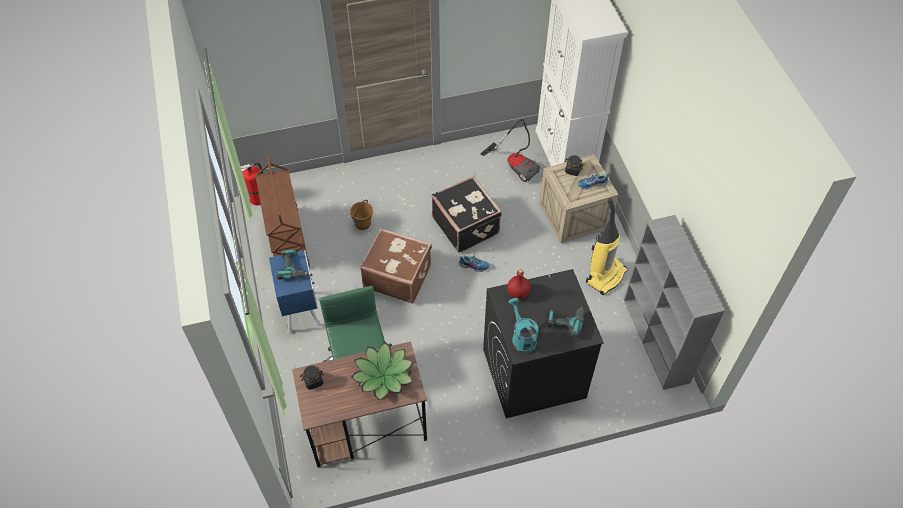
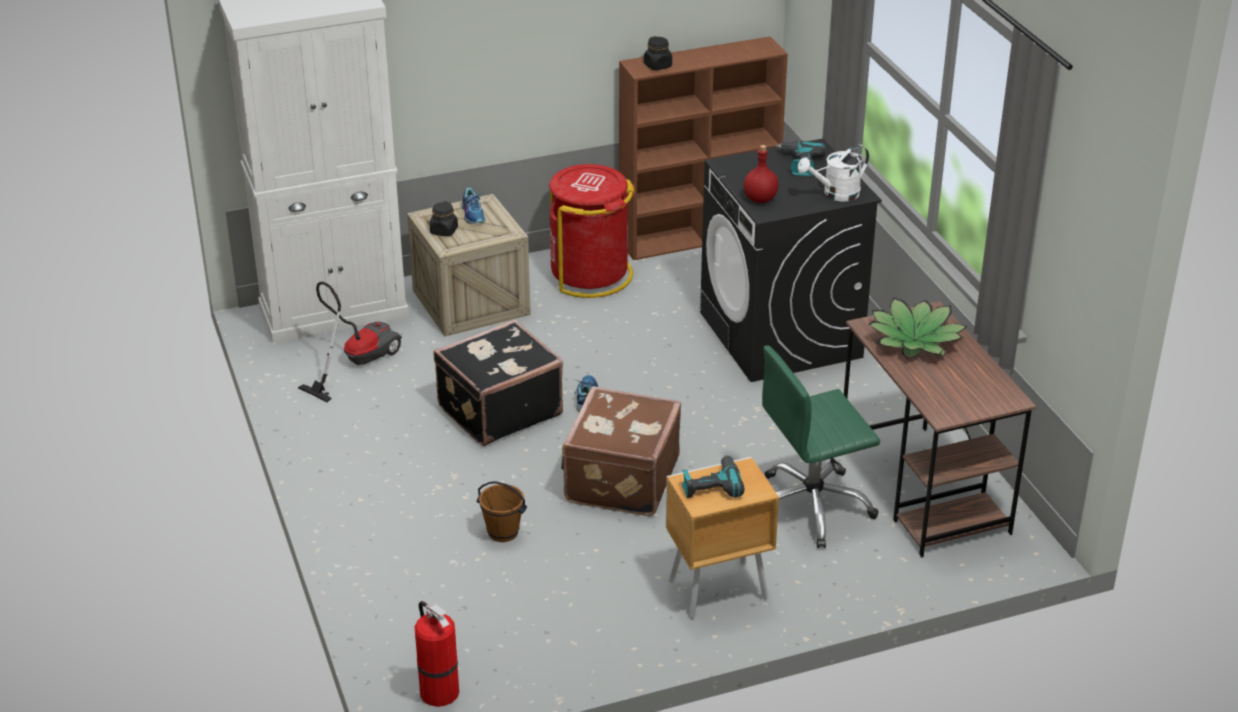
camera: 95 degrees left, 20 degrees down
(286, 239) = (549, 632): brown cart -> none
(301, 310) = (715, 590): blue nightstand -> brown nightstand
(313, 381) = (950, 405): black jar -> black jar (658, 66)
(522, 337) = (835, 194): turquoise watering can -> white watering can
(605, 276) = (590, 275): vacuum cleaner -> red trash can
(656, 341) = (700, 235): grey bookcase -> brown bookcase

